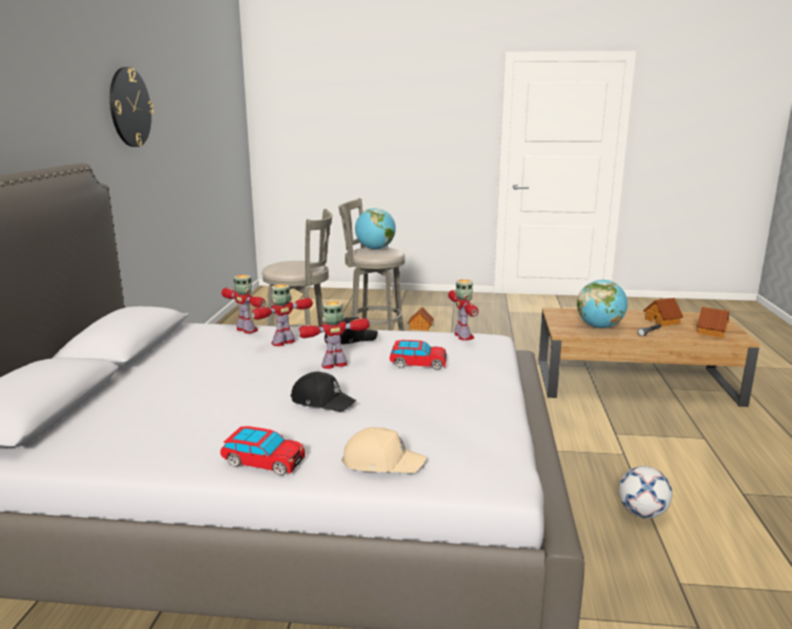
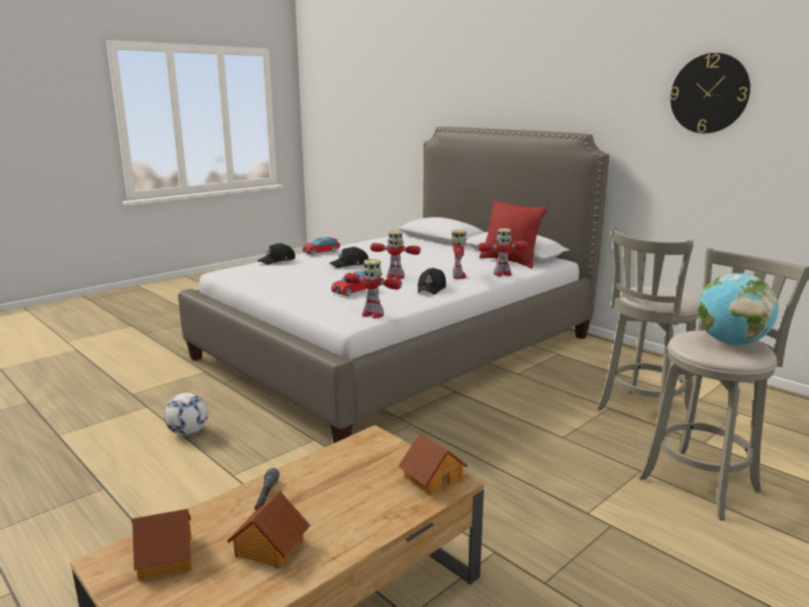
camera: 130 degrees right, 0 degrees up
(178, 339) = (509, 261): none -> red pillow
(334, 365) = (395, 277): toy robot -> toy robot turned 90 degrees clockwise
(382, 462) = (277, 260): beige cap -> black cap
(420, 327) = (751, 551): toy house -> toy house (432, 478)
(599, 327) = (345, 473): globe -> none

